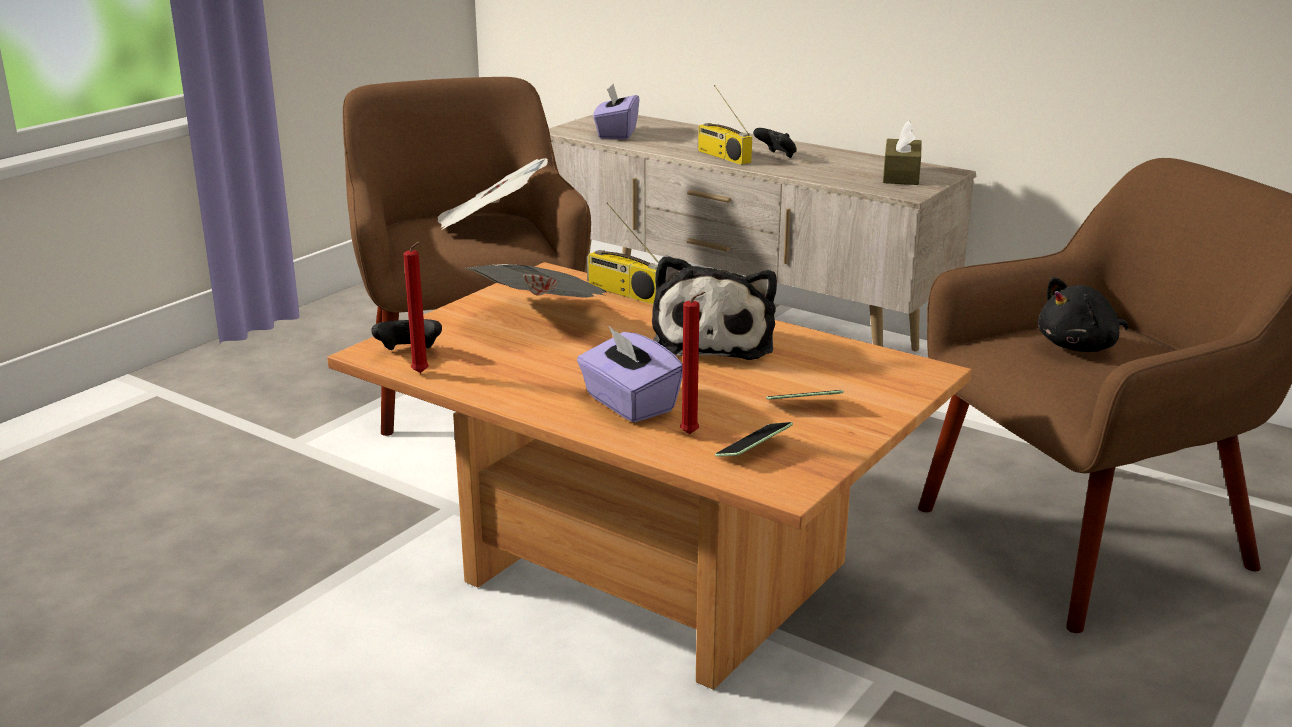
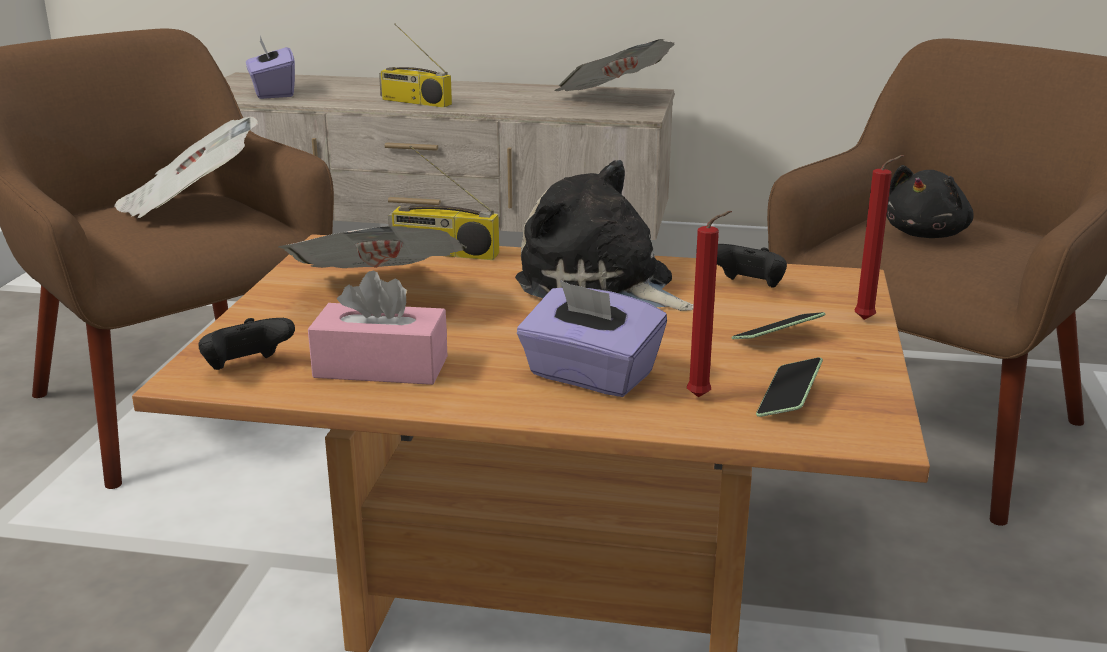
camera: 25 degrees left, 0 degrees up
(421, 374) = (291, 392): red candle -> red candle (868, 320)
(494, 369) = (381, 367): none -> pink tissue box
(714, 340) = (601, 286): plush toy -> plush toy turned 150 degrees clockwise
(776, 156) = (470, 96): black game controller -> black game controller (748, 287)
(901, 175) = (612, 99): brown tissue box -> newspaper

